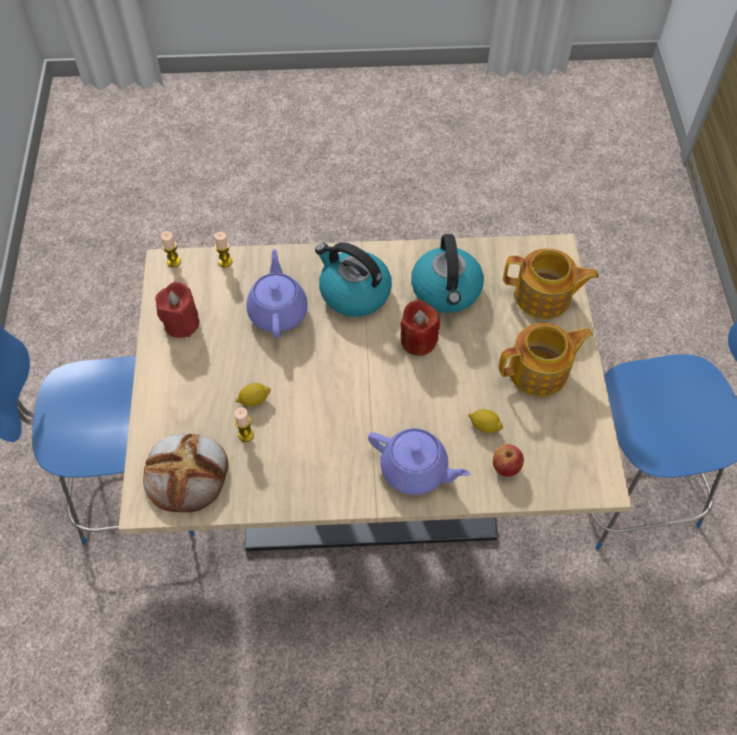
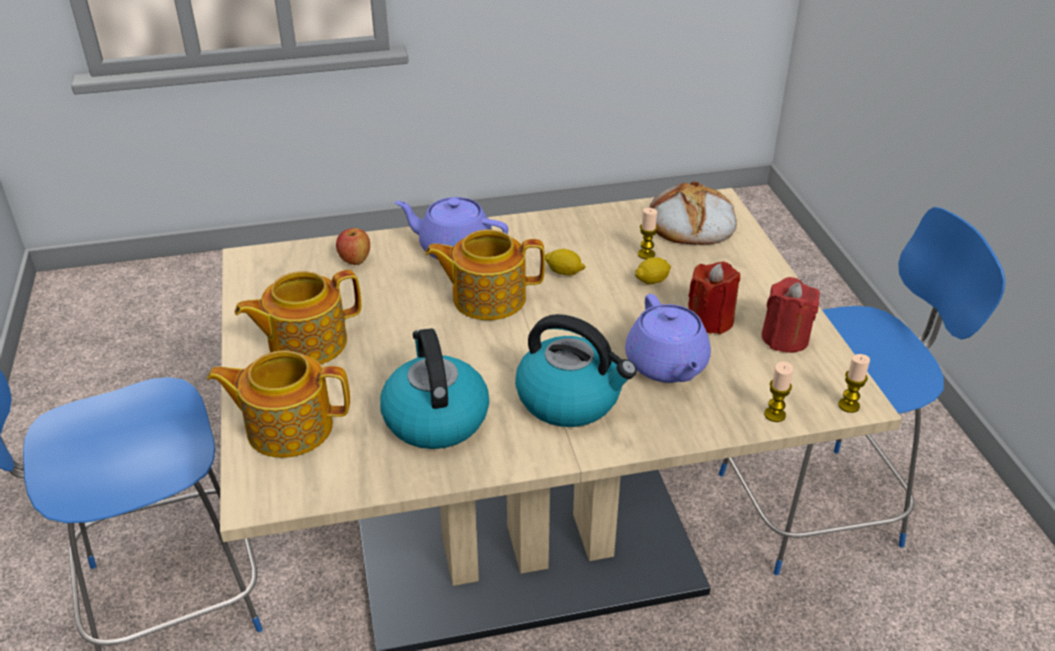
camera: 170 degrees right, 20 degrees down
(395, 400) = (487, 298): none -> teapot
(418, 340) = (468, 356): red candle -> red candle (710, 320)
(484, 426) = (378, 288): lemon -> lemon (564, 272)

